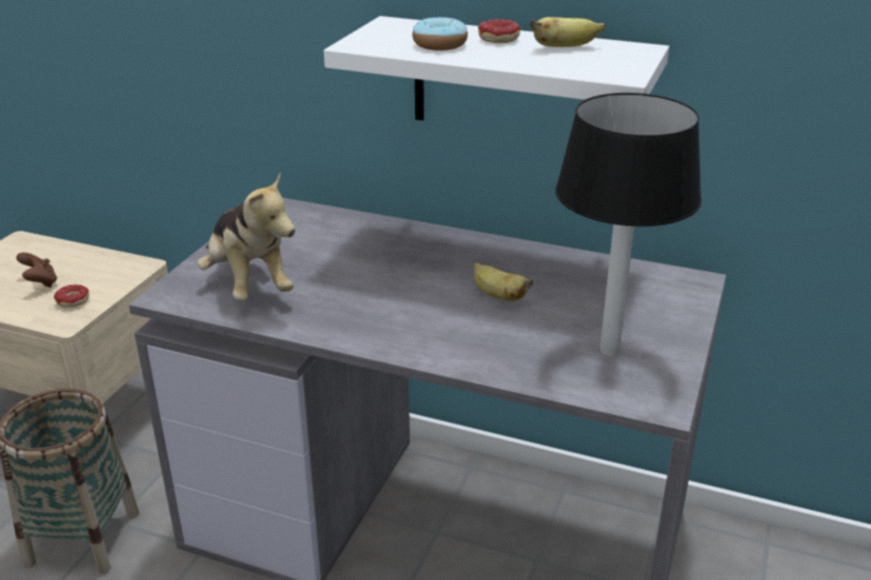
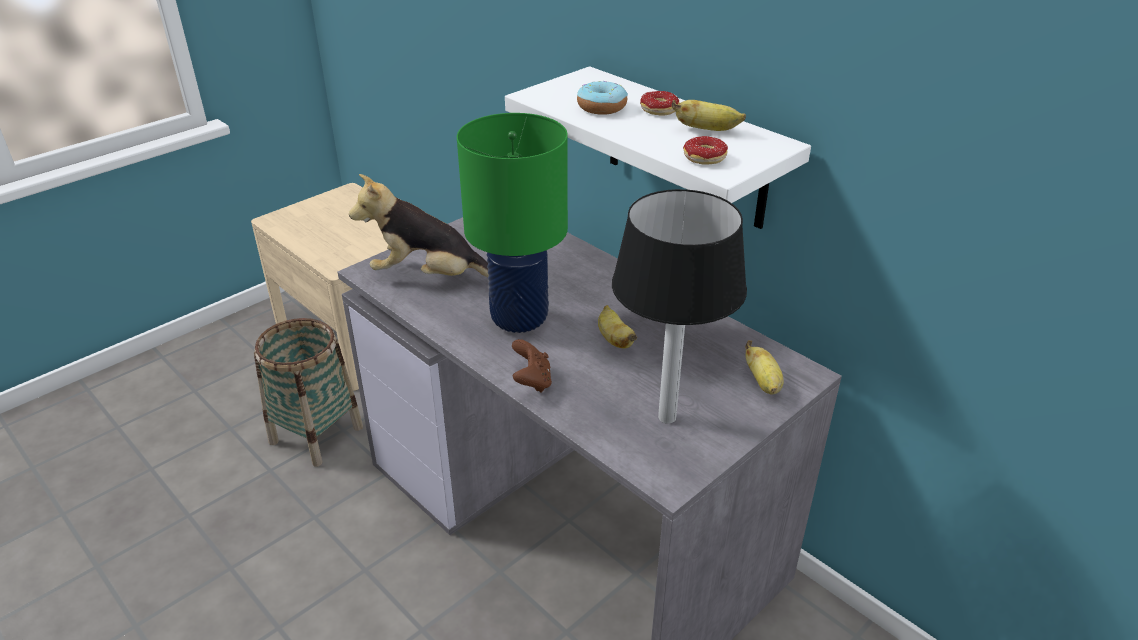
camera: 25 degrees right, 5 degrees up
(40, 283) = (341, 230): brown game controller -> brown game controller (532, 381)
(72, 304) = (351, 254): donut -> donut (703, 161)
(248, 284) = (430, 277): plush toy -> plush toy turned 105 degrees clockwise
(387, 304) = (519, 322): none -> green table lamp
(667, 297) = (763, 383): none -> banana

